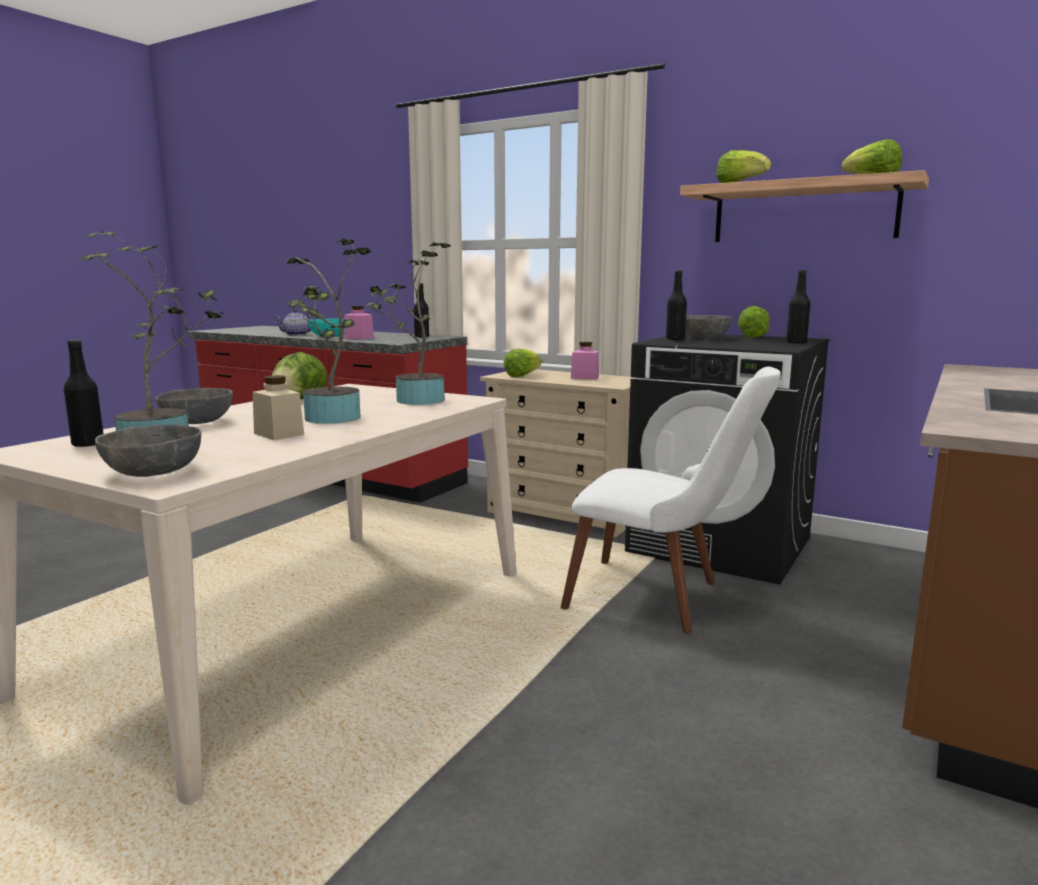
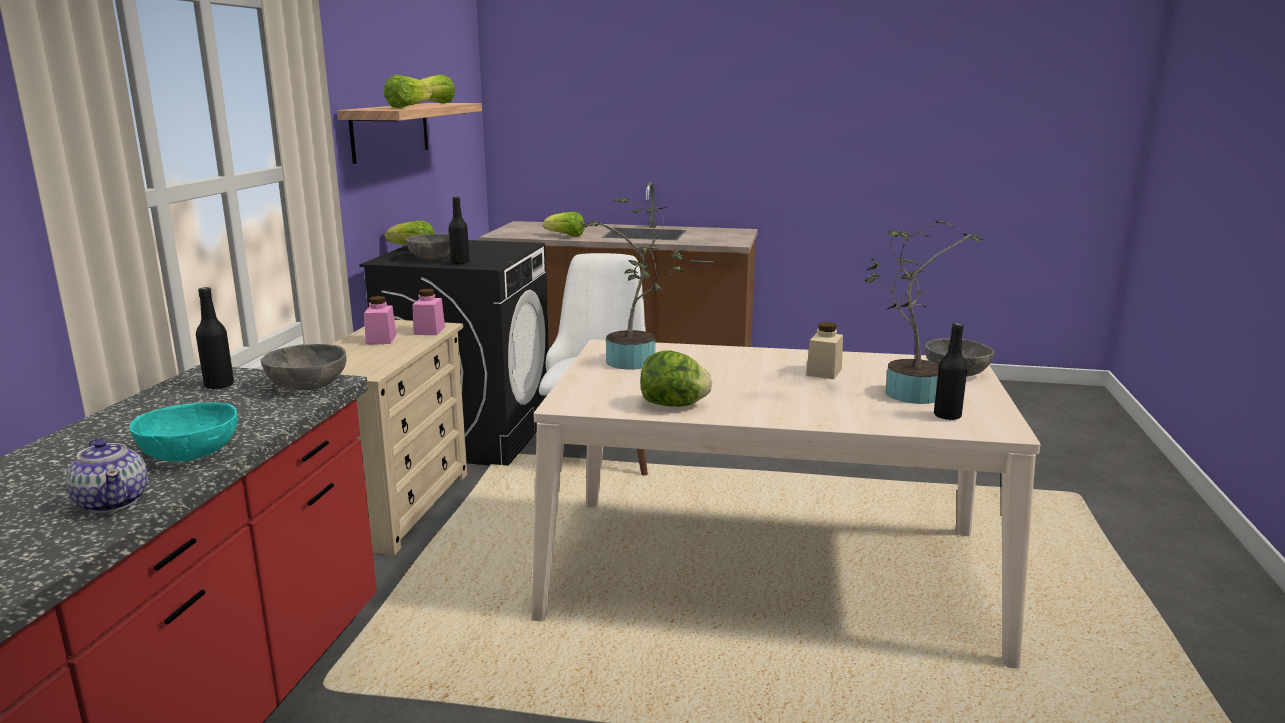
camera: 110 degrees left, 5 degrees up
(198, 422) = (826, 410): grey bowl -> grey bowl (307, 385)
(331, 419) = (752, 370): potted plant -> none
(359, 338) = (239, 422): pink jar -> pink jar (429, 331)
(522, 376) = (369, 363): lettuce -> lettuce (566, 236)
(796, 342) = (473, 242): black bottle -> none

